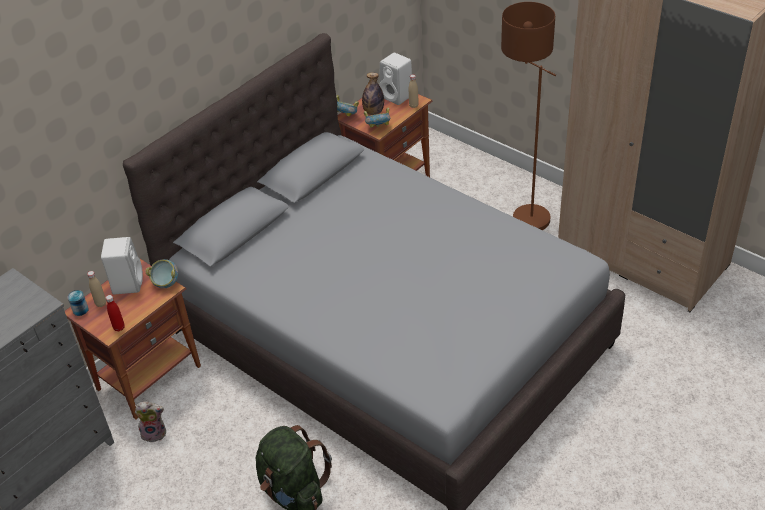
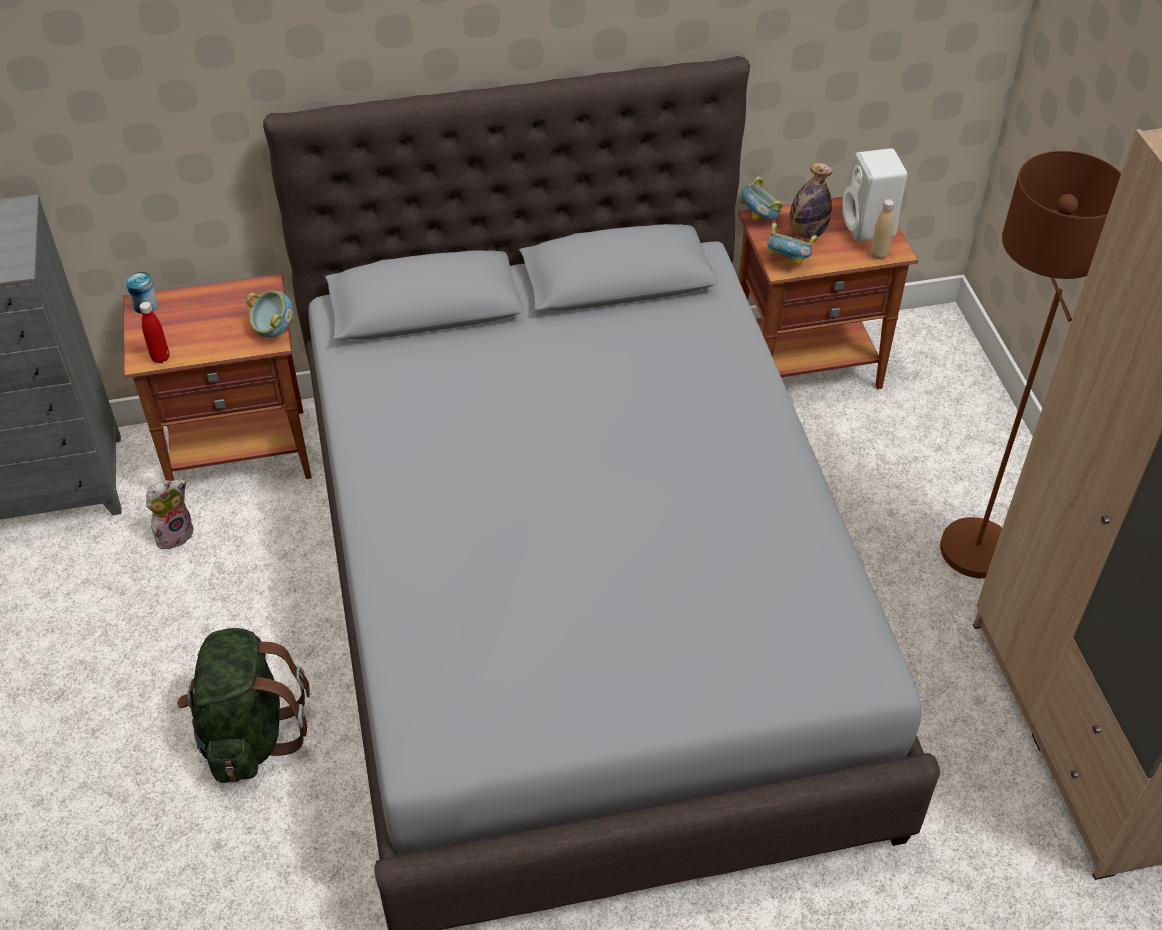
camera: 35 degrees right, 5 degrees up
(101, 303) = (175, 311): beige bottle -> none
(127, 282) = (233, 301): white speaker -> none
(155, 433) = (175, 533): plush toy -> plush toy turned 75 degrees counterclockwise

